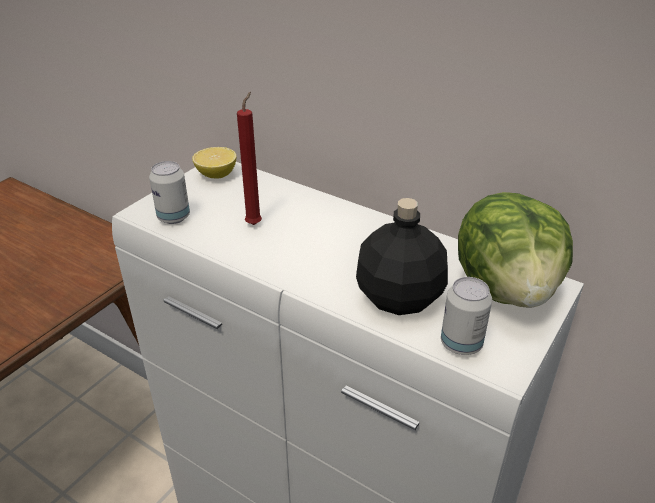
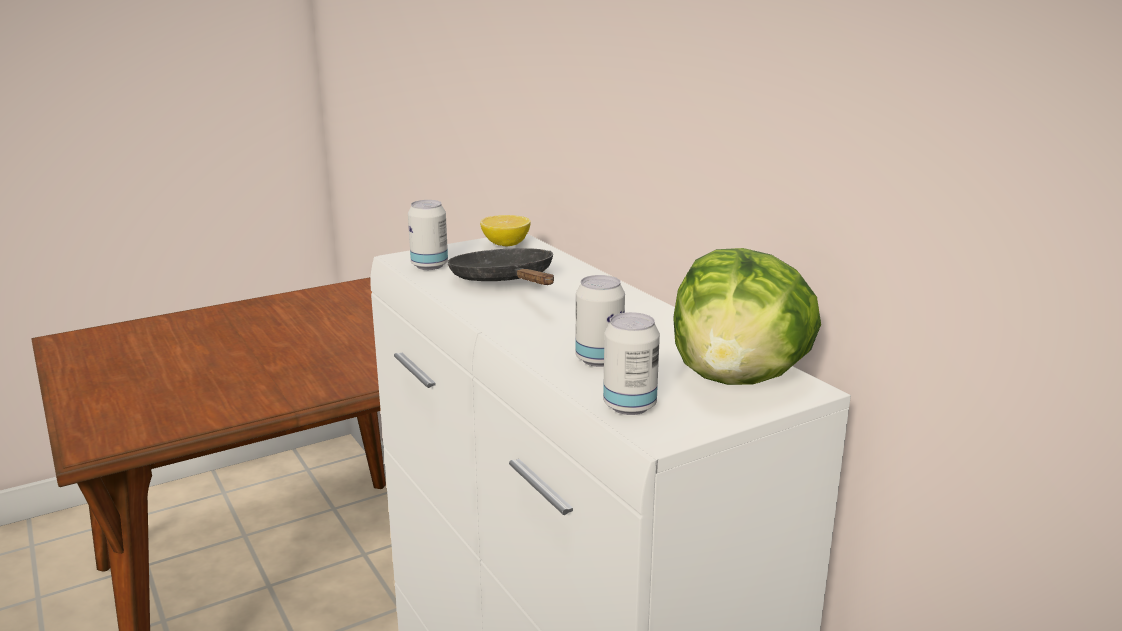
camera: 25 degrees right, 15 degrees down
(255, 223) = (506, 282): red candle -> black frying pan
(398, 297) = (599, 359): black bottle -> can

